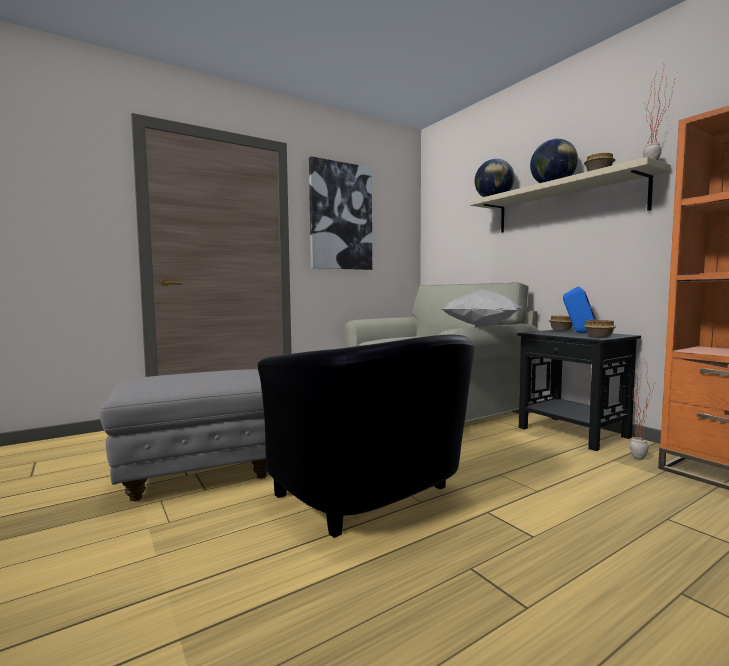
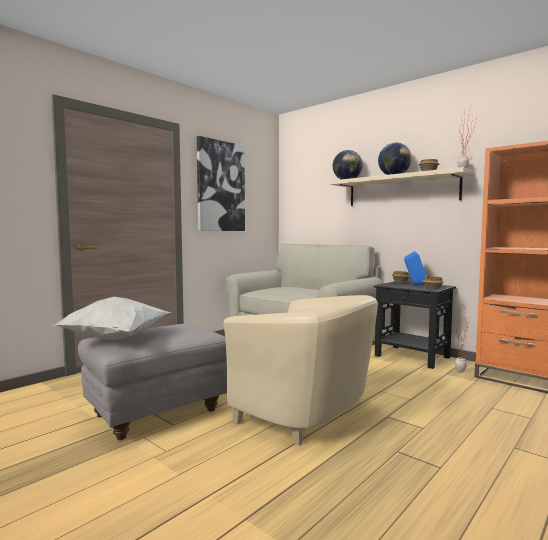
camera: 15 degrees left, 0 degrees up
(374, 498) = (307, 416): black armchair -> beige armchair
(483, 326) = (349, 281): white pillow -> white pillow (117, 339)

